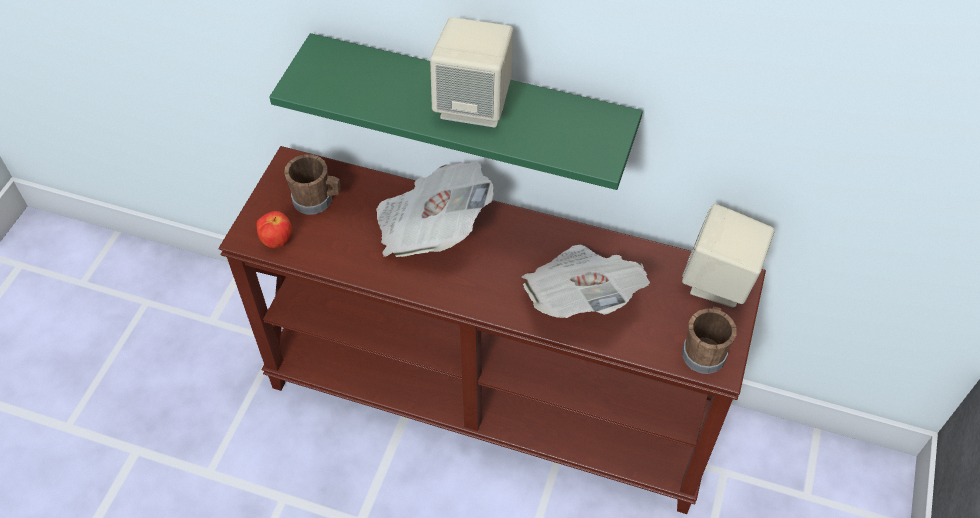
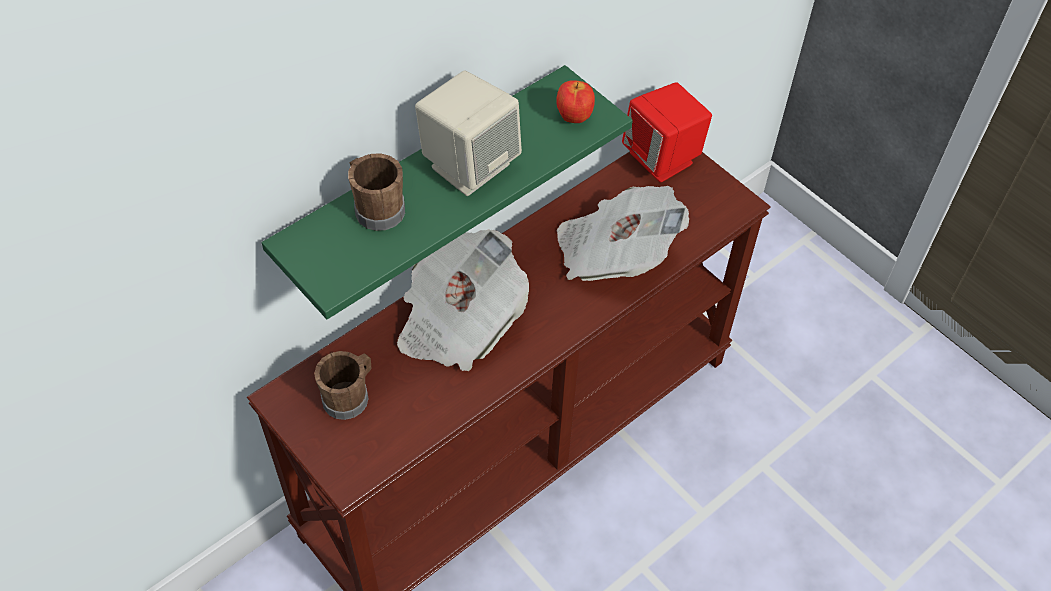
camera: 60 degrees left, 0 degrees up
(277, 241) = (375, 453): apple -> apple (573, 117)
(704, 350) = (719, 204): brown mug -> brown mug (376, 208)
(719, 282) = (662, 158): beige speaker -> red speaker

